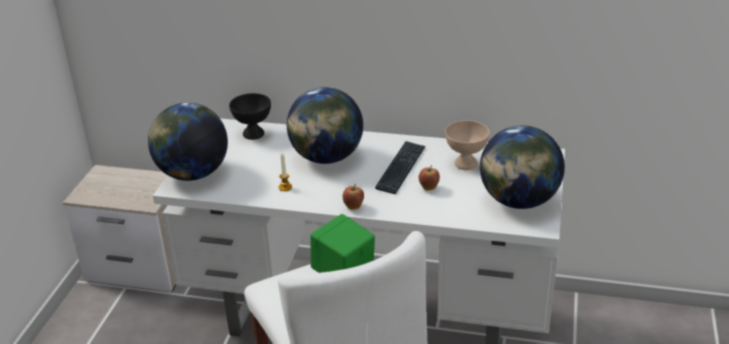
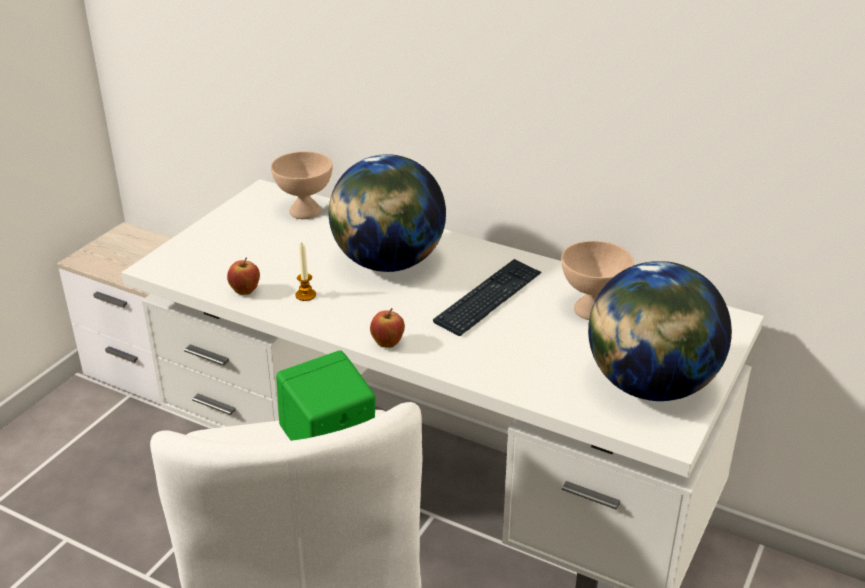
camera: 15 degrees right, 0 degrees up
(192, 174) = (191, 252): globe -> none
(252, 134) = (304, 212): black bowl -> beige bowl
(429, 188) = (516, 337): apple -> apple (245, 292)

